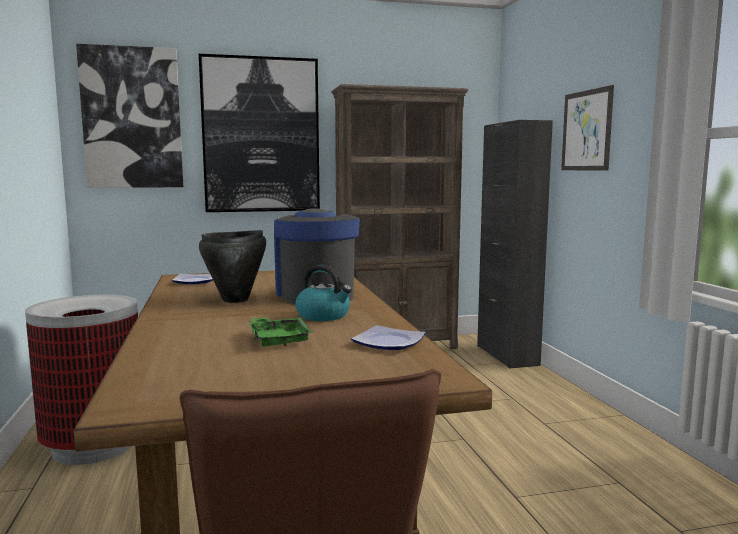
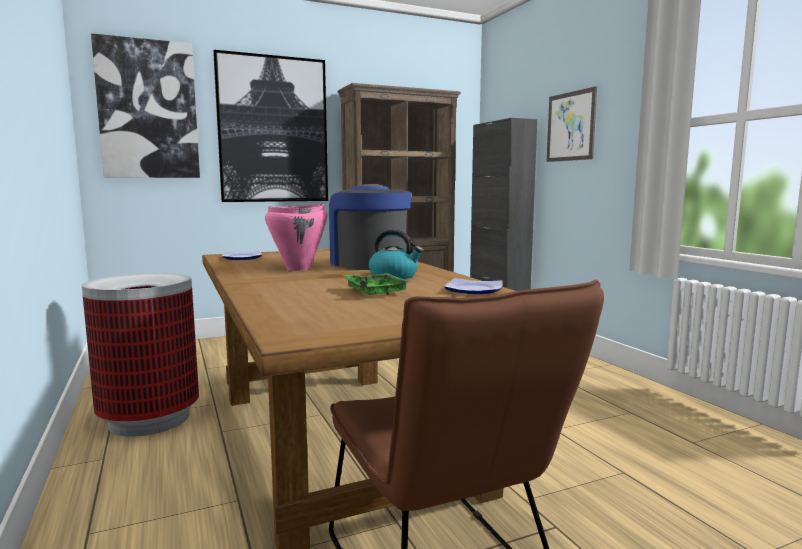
camera: 10 degrees left, 0 degrees up
(236, 300) = (299, 269): black cooking pot -> pink cooking pot

